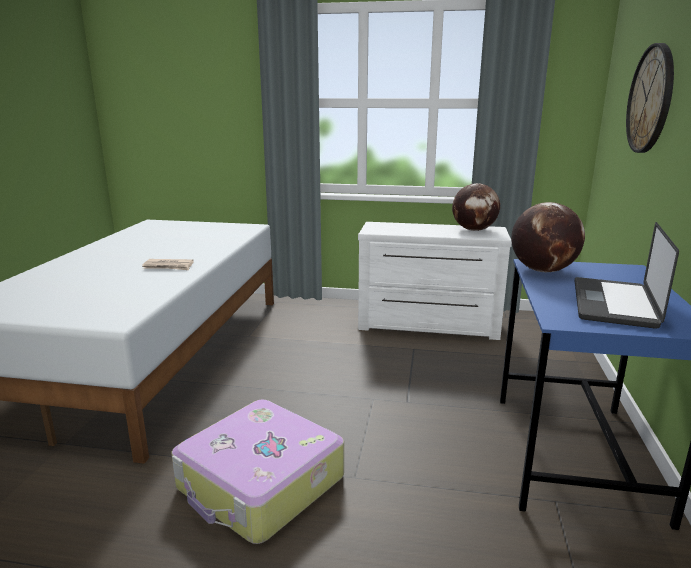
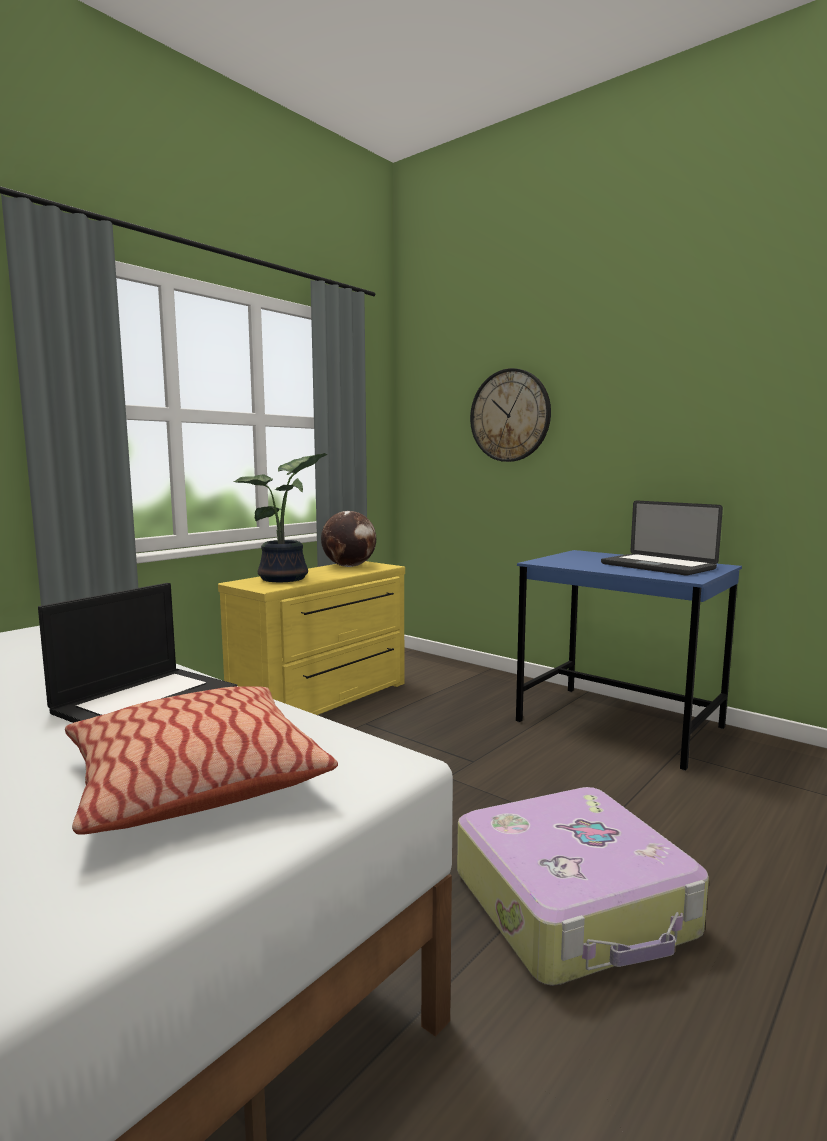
camera: 60 degrees left, 10 degrees down
(86, 296) = (194, 781): none -> pillow
(168, 266) = (147, 700): newspaper -> laptop
(403, 228) = (286, 578): none -> potted plant
(428, 325) = (325, 700): white dresser -> yellow dresser
(542, 270) = (561, 563): globe -> none

